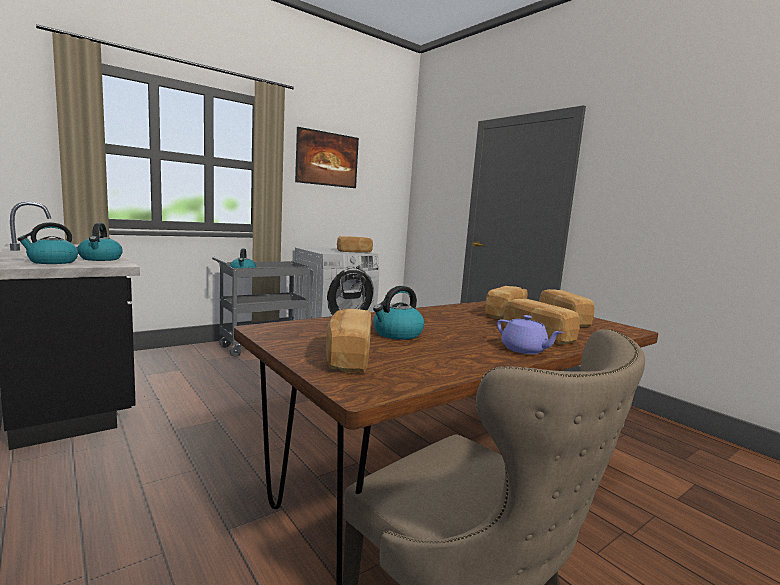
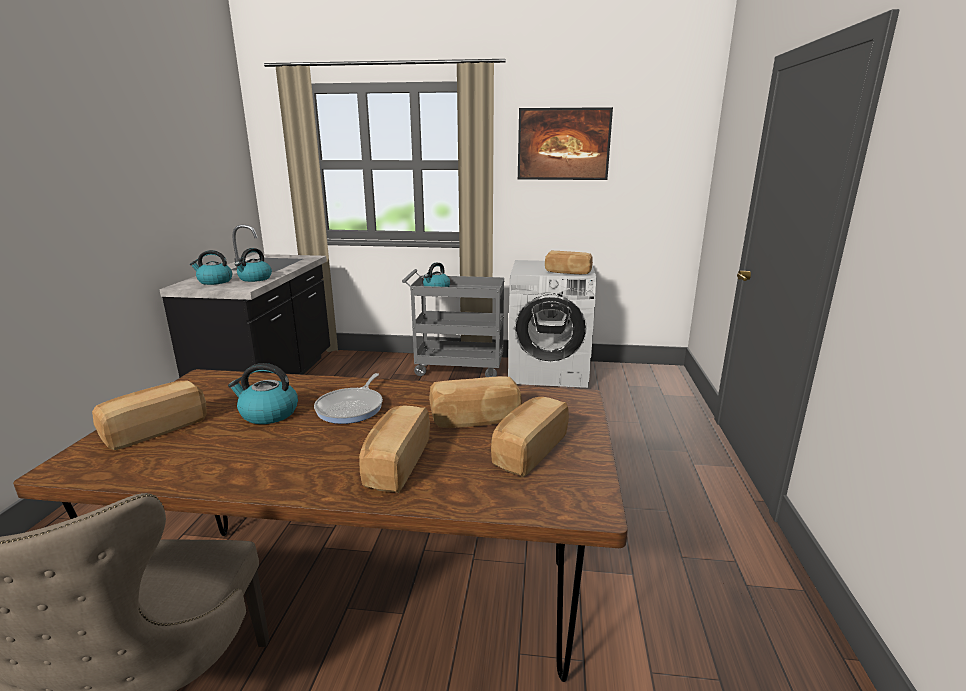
camera: 45 degrees right, 10 degrees up
(435, 322) = (352, 408): none -> frying pan
(524, 350) = (308, 480): purple teapot -> none

